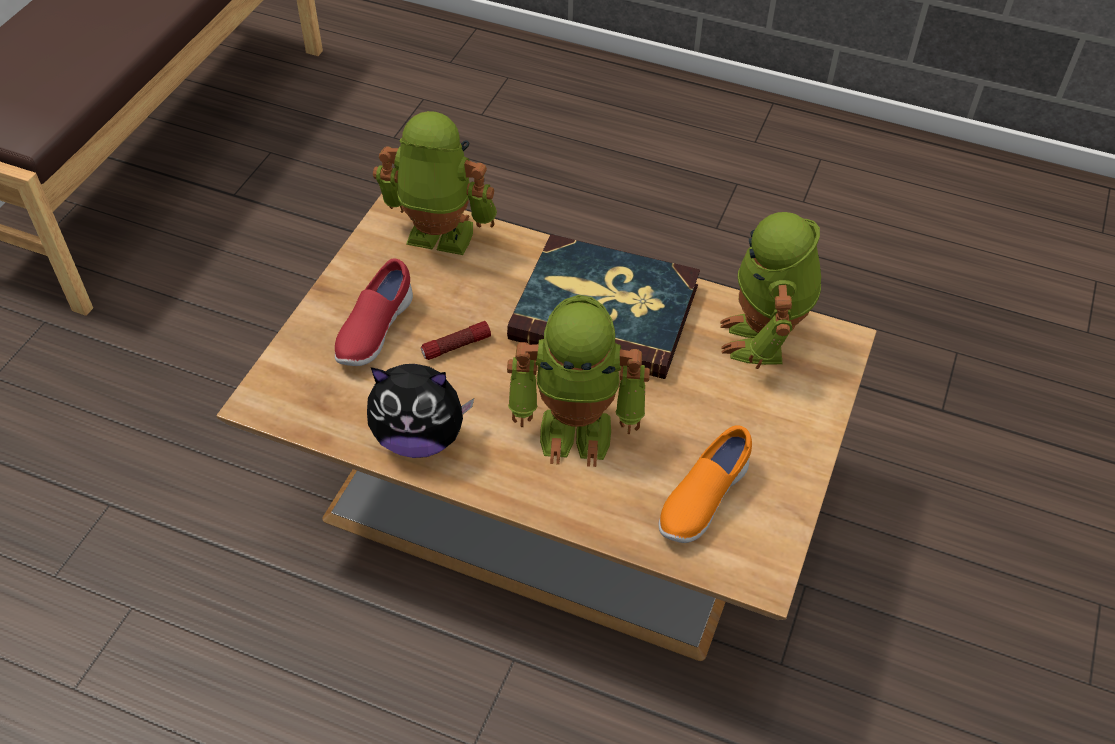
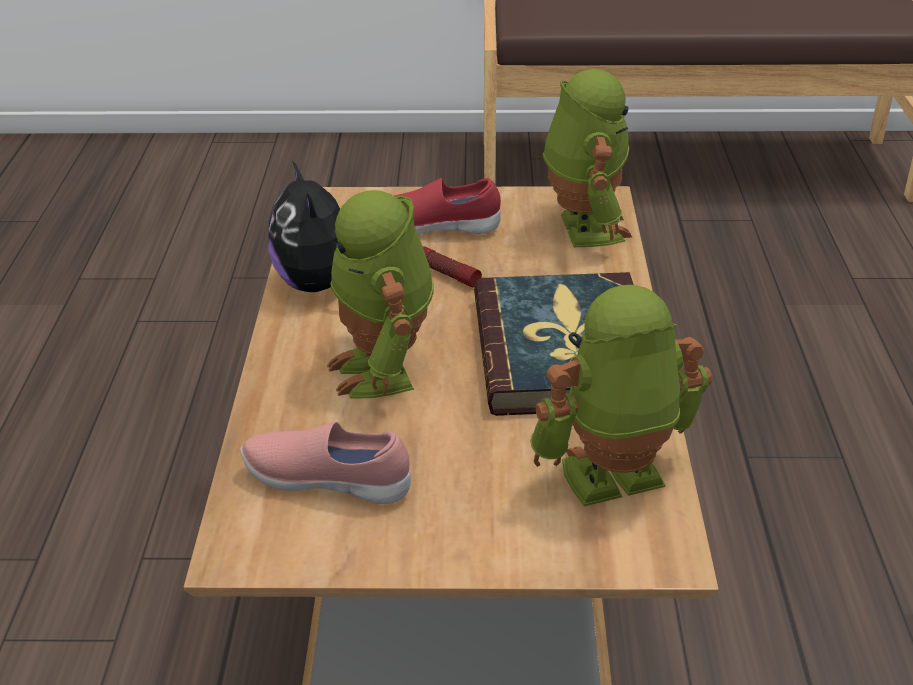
camera: 70 degrees right, 15 degrees down
(702, 500) = (328, 481): orange shoe -> pink shoe

